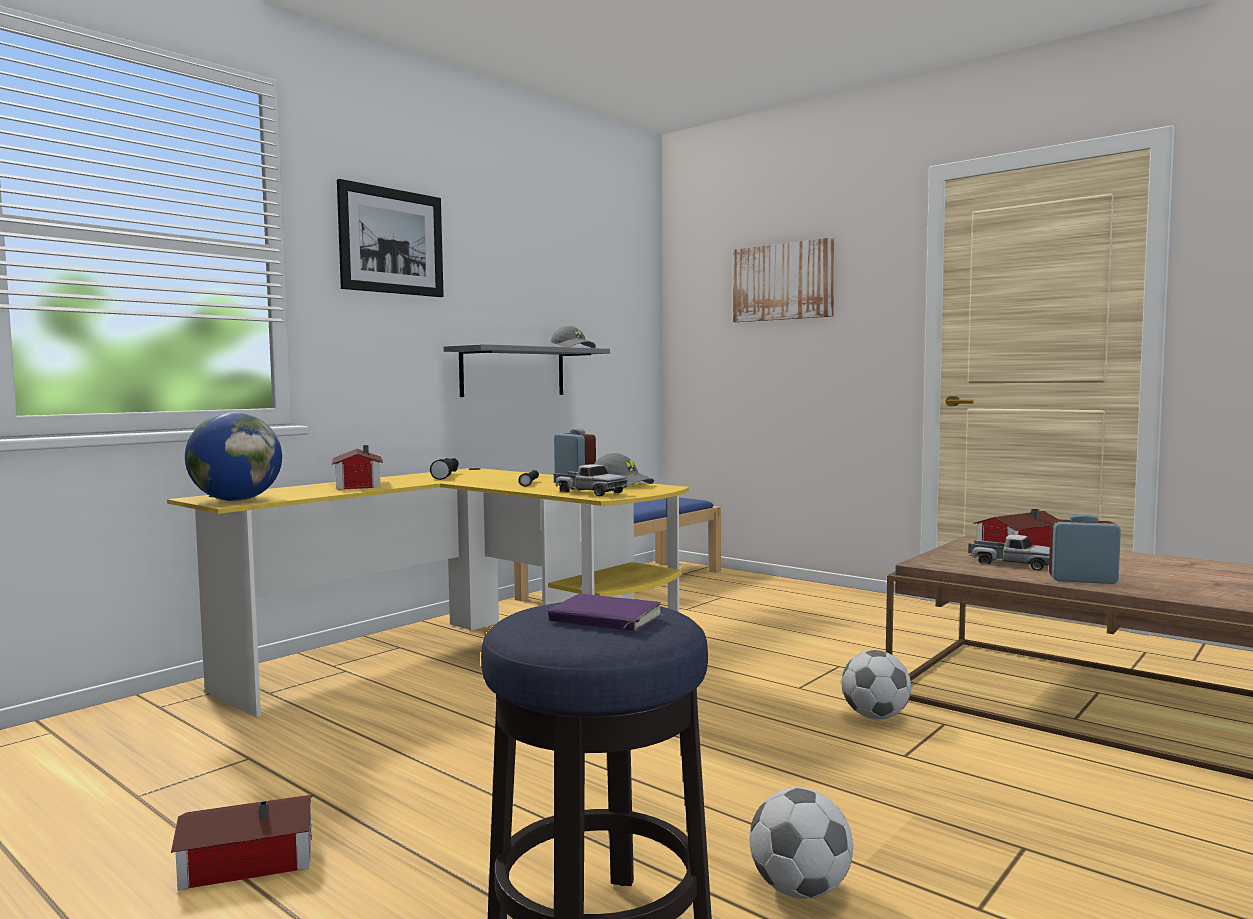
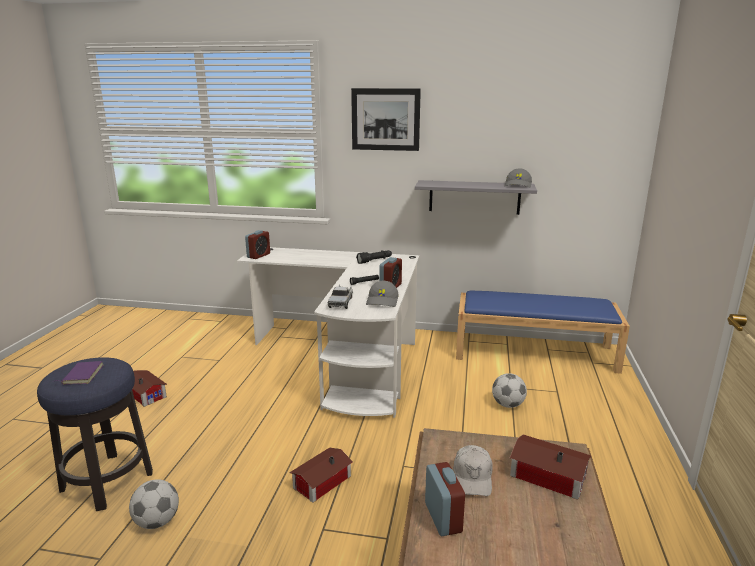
camera: 60 degrees right, 15 degrees up
(236, 500) = (258, 256): globe -> alarm clock
(356, 484) = (323, 256): toy house -> toy house (320, 482)
(461, 663) = (347, 358): yellow desk -> white desk
(783, 282) = (697, 149): picture -> none
(875, 717) = (377, 506): football -> football (507, 405)
(1011, 564) = (473, 477): toy truck -> white cap

